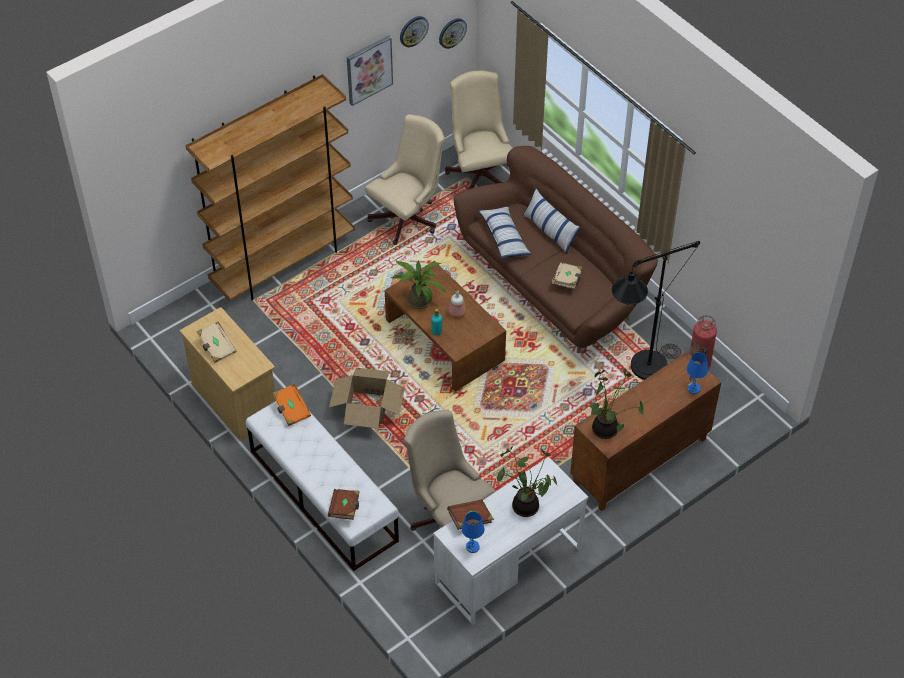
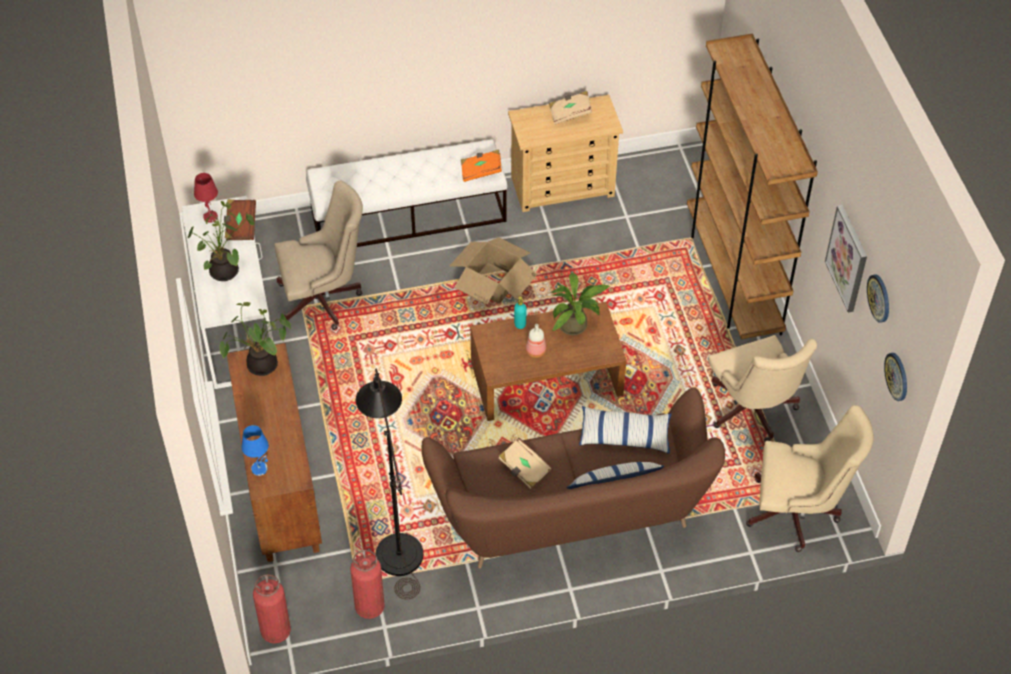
camera: 115 degrees right, 0 degrees up
(345, 508) = (341, 174): brown book -> none
(472, 547) = (210, 217): blue table lamp -> red table lamp
(752, 409) = (276, 631): none -> fire extinguisher

